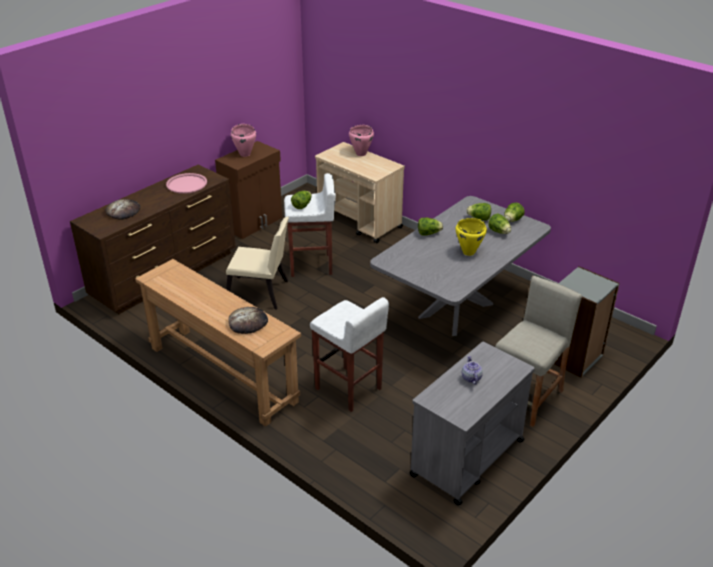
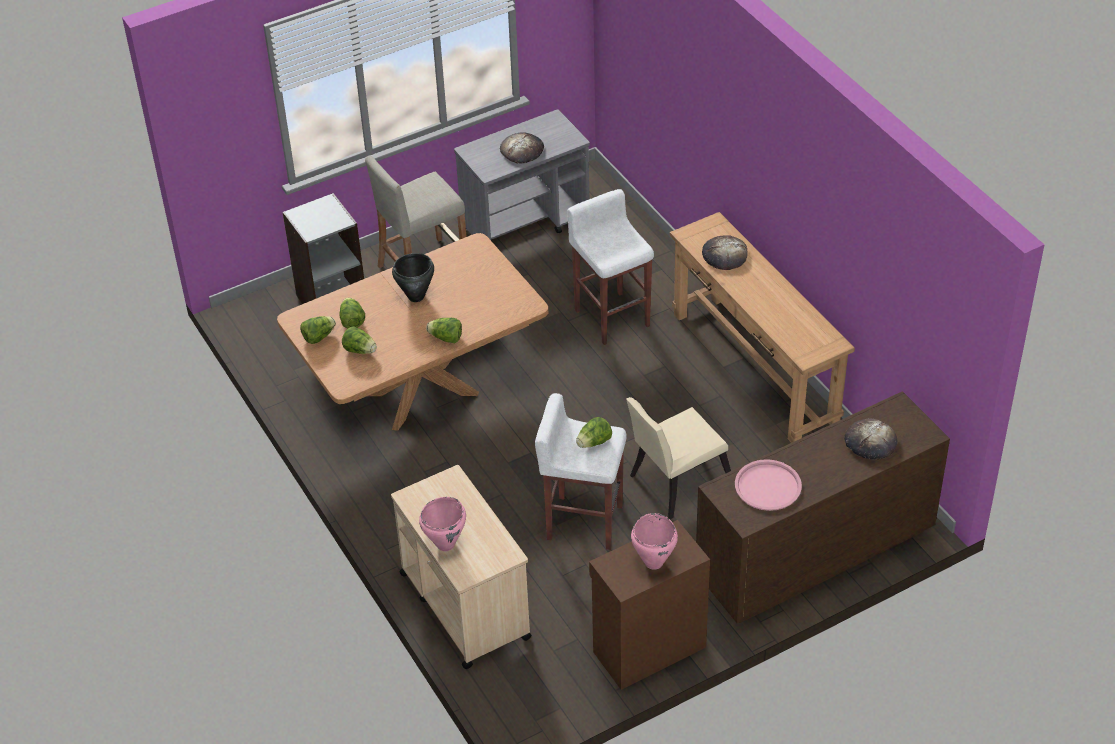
camera: 160 degrees left, 10 degrees up
(261, 294) = (675, 483): beige chair -> beige chair turned 60 degrees counterclockwise
(457, 310) = (421, 393): grey dining table -> brown dining table
(468, 252) = (416, 297): yellow cooking pot -> black cooking pot
(471, 378) = (522, 150): teapot -> bread

